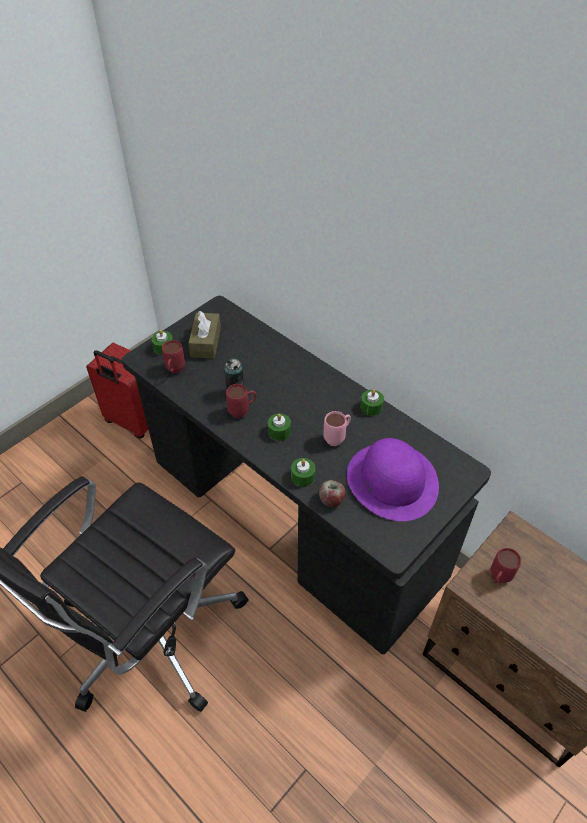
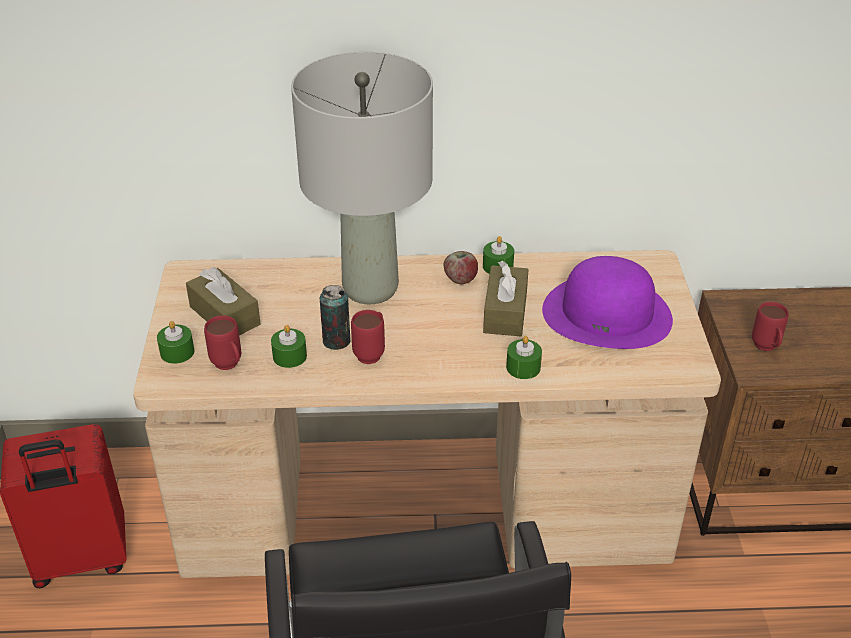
camera: 45 degrees left, 10 degrees down
(279, 431) = (439, 345): green candle -> green candle (289, 356)
(288, 374) = (370, 289): none -> grey table lamp
(294, 518) = (425, 512): black desk -> beige desk
(331, 500) = (579, 367): apple -> apple (461, 279)
(337, 438) = (505, 312): pink mug -> brown tissue box

